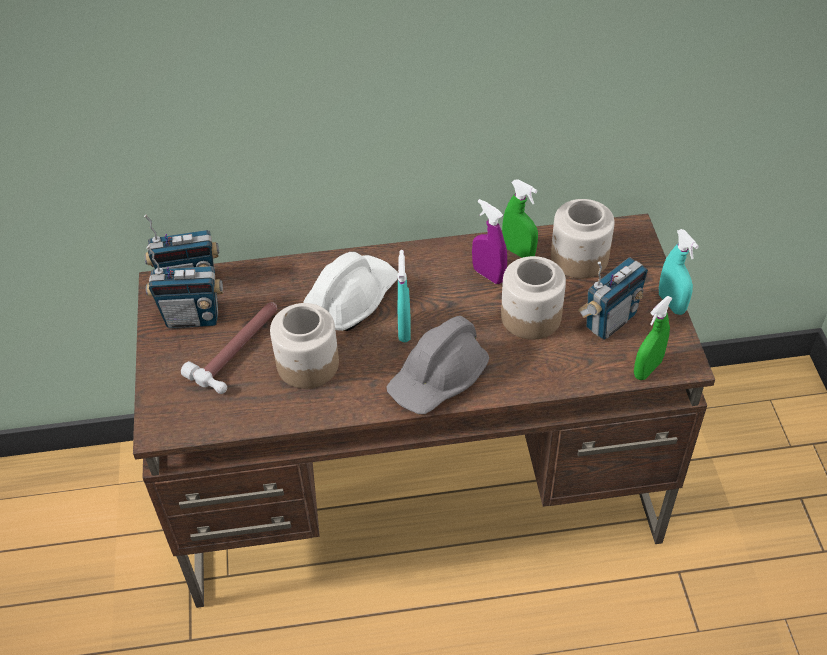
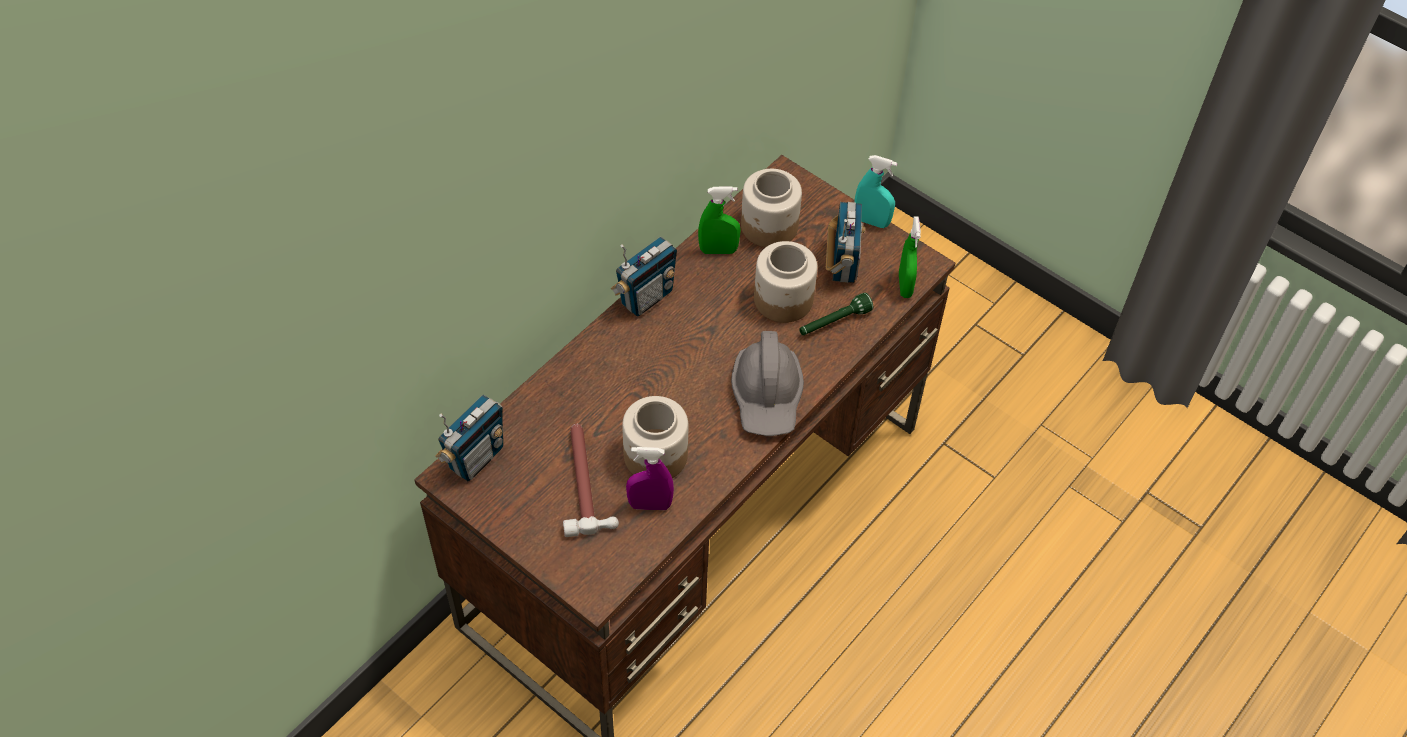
camera: 45 degrees left, 5 degrees up
(193, 318) = (513, 485): radio -> radio (646, 297)
(351, 299) = (630, 378): white hard hat -> none
(404, 329) = (699, 374): turquoise spray bottle -> none
(488, 275) = (715, 285): purple spray bottle -> purple spray bottle (650, 505)
(554, 359) = (834, 322): none -> green flashlight

